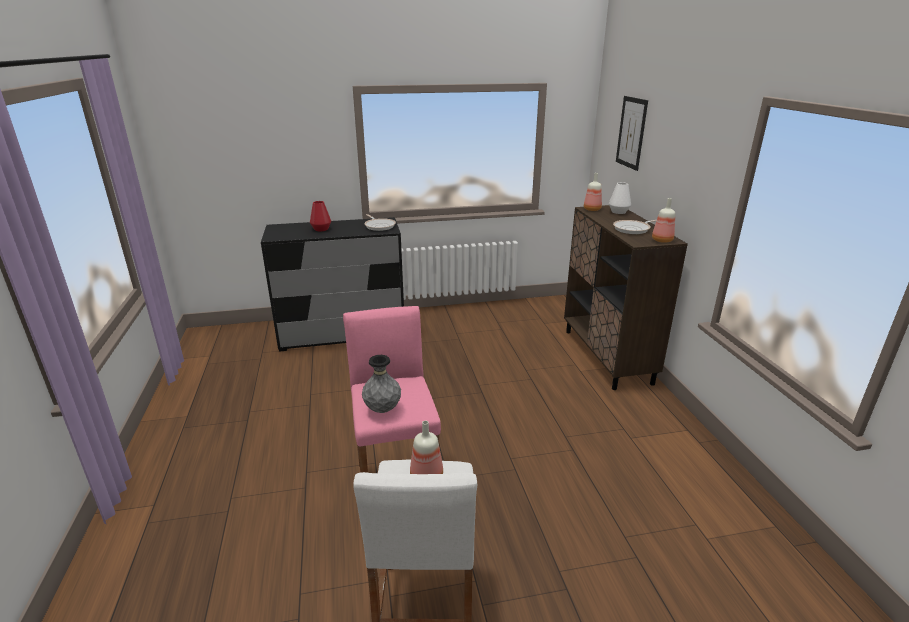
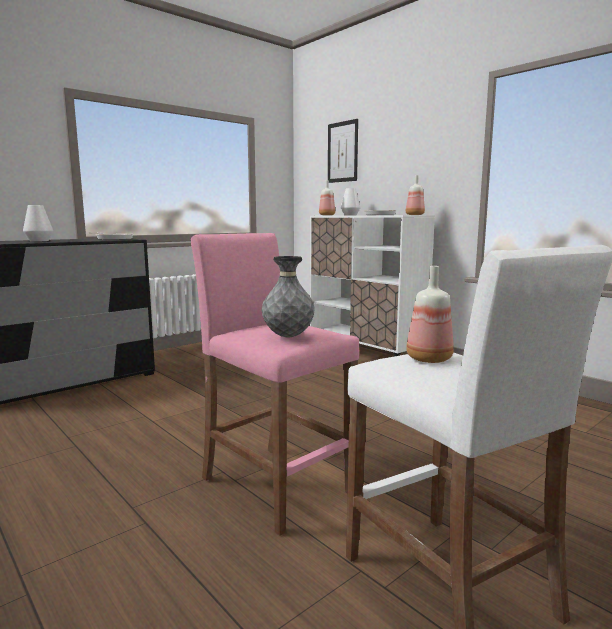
camera: 30 degrees left, 15 degrees down
(321, 229) = (39, 241): red vase -> white vase
(607, 356) = (365, 352): brown cabinet -> white cabinet

